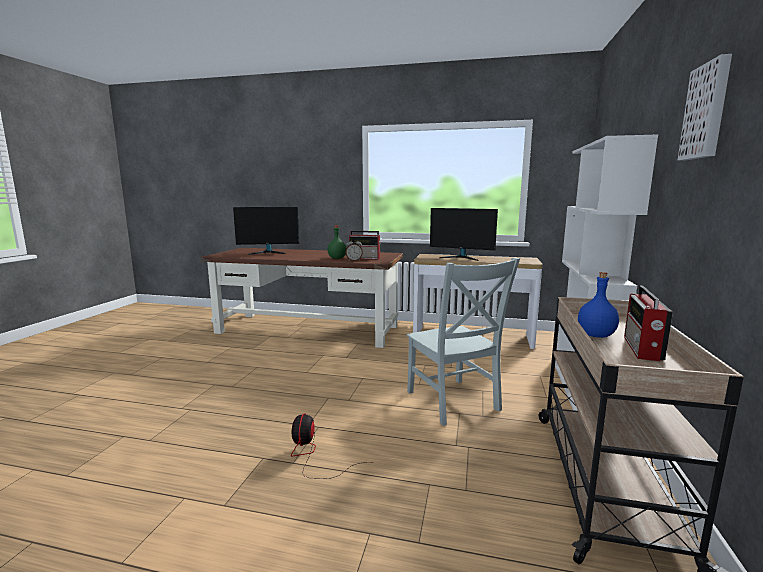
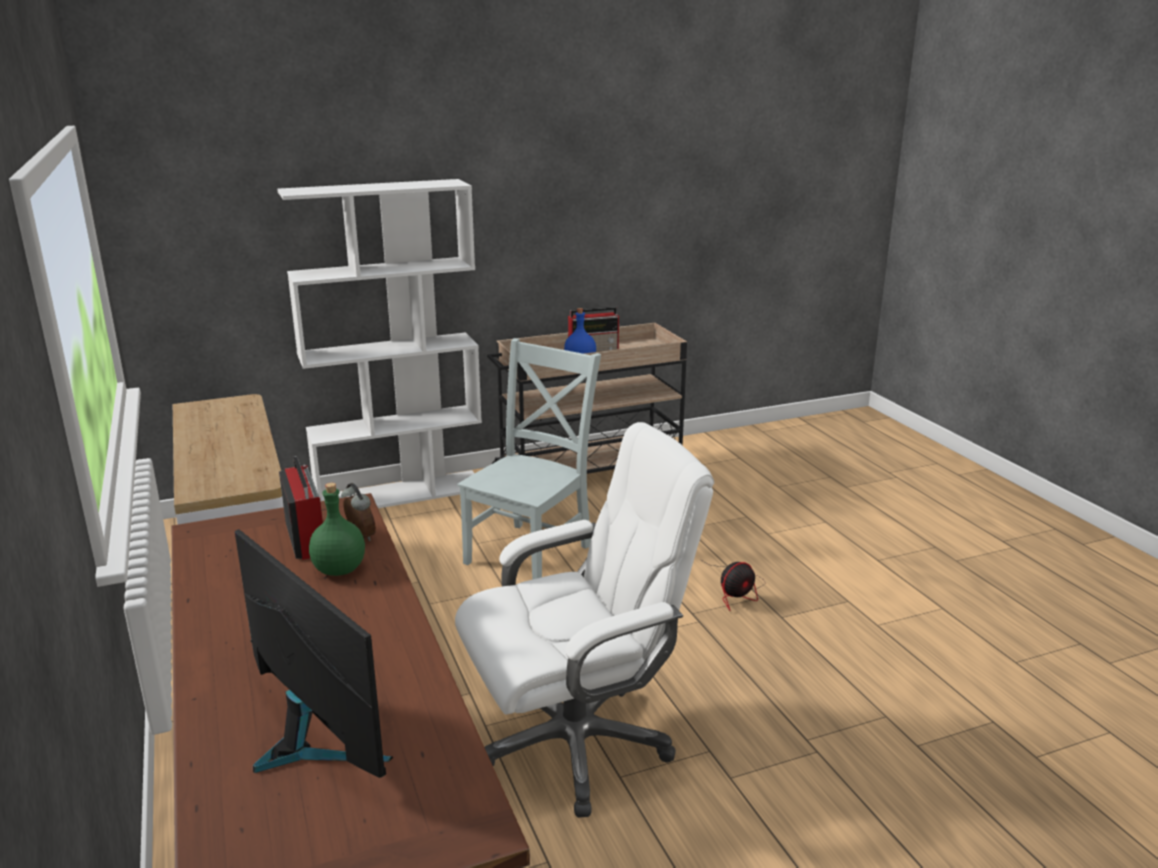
camera: 125 degrees left, 10 degrees up
(285, 365) = (576, 743): none -> white office chair
(461, 257) = (219, 453): monitor -> none
(707, 111) = (530, 166): picture -> none

